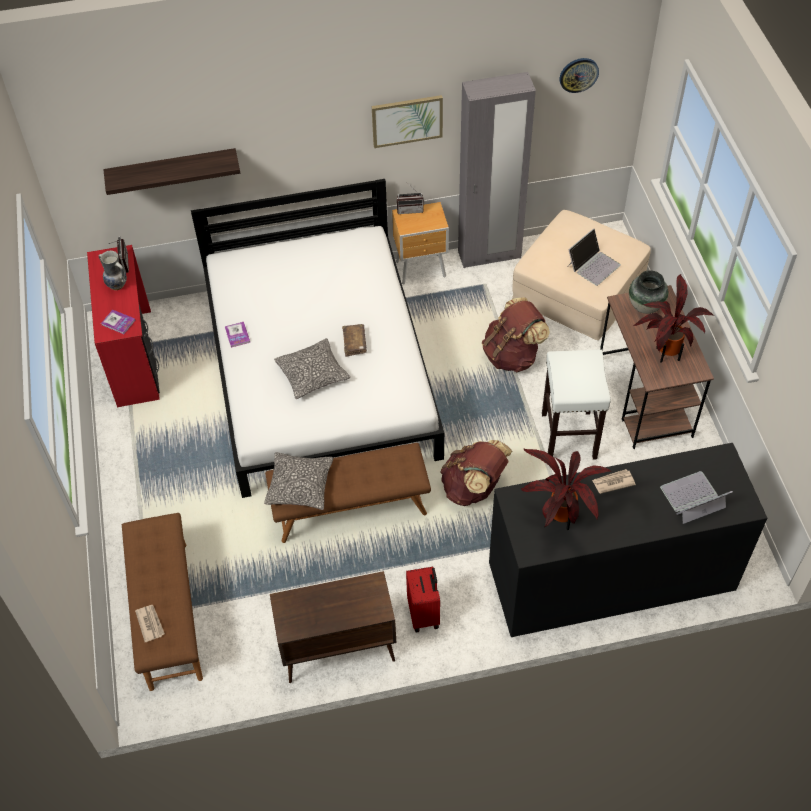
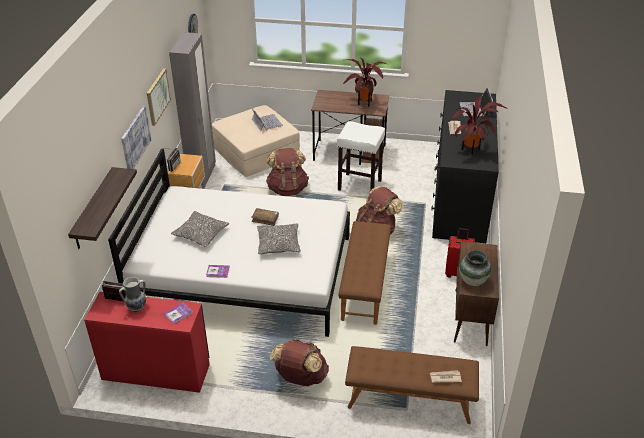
camera: 70 degrees left, 15 degrees down
(167, 492) = (300, 378): none -> brown backpack
(300, 486) = (362, 277): pillow -> pillow (201, 234)
(315, 143) = (135, 139): none -> picture
(645, 307) = (327, 100): vase -> vase (473, 281)

